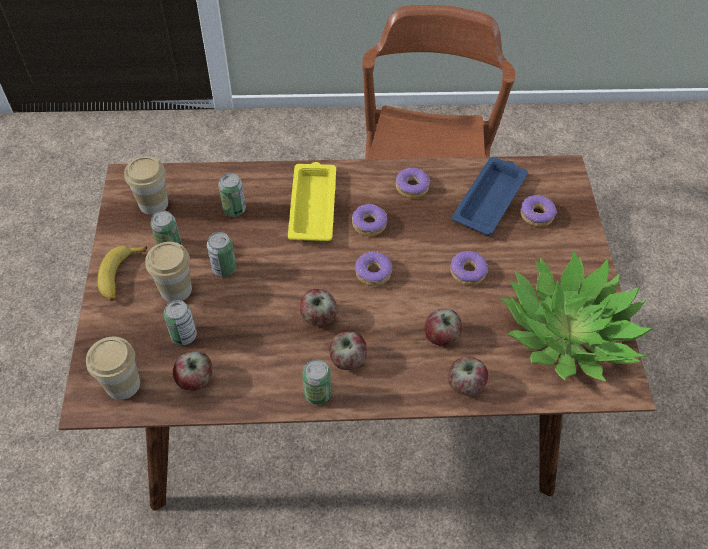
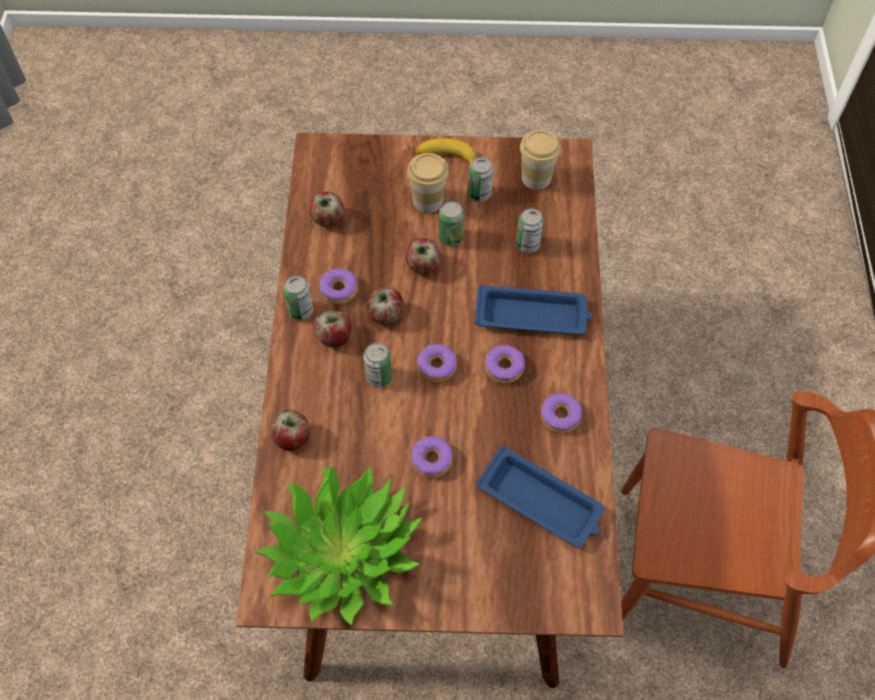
camera: 95 degrees right, 5 degrees up
(123, 384) = (330, 169): cup -> none
(184, 335) = (375, 209): can -> can (379, 377)
(313, 205) = (533, 315): yellow tray -> blue tray
(441, 336) = (350, 423): apple -> apple (423, 266)
(537, 215) = (514, 553): donut -> donut (338, 291)

